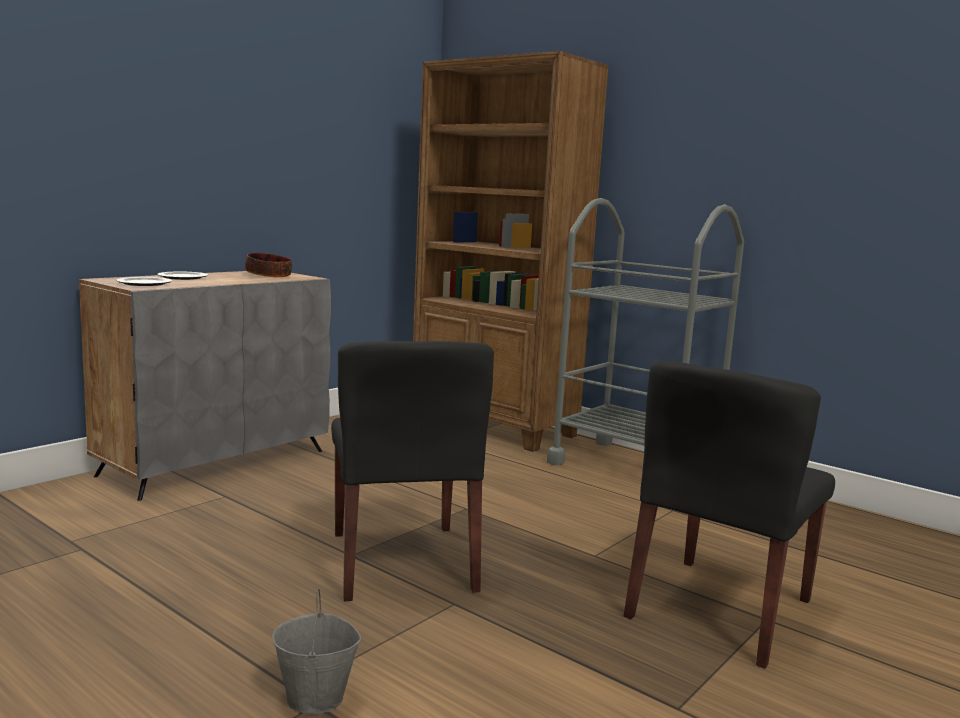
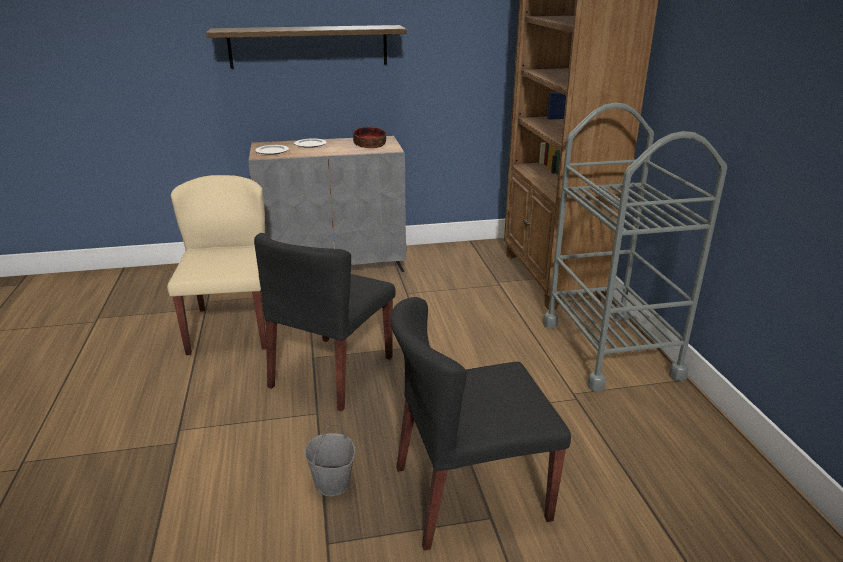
camera: 40 degrees right, 15 degrees up
(166, 139) = (308, 46): none -> shelf
(172, 558) = (232, 327): none -> beige chair
(316, 697) = (180, 439): grey bucket -> grey bucket (333, 483)

